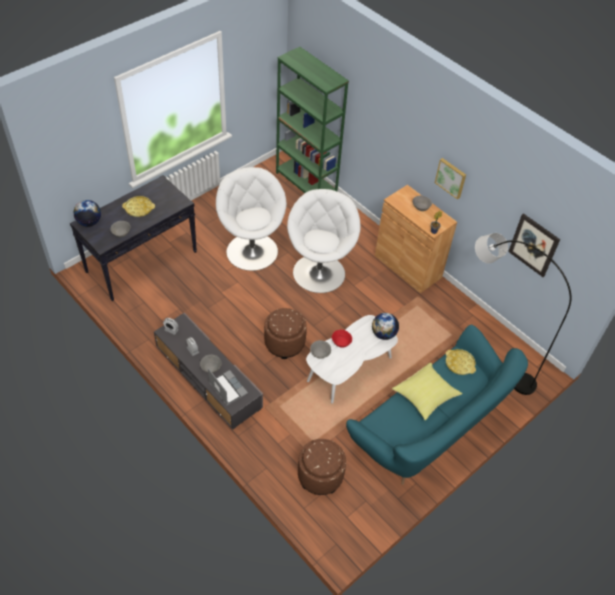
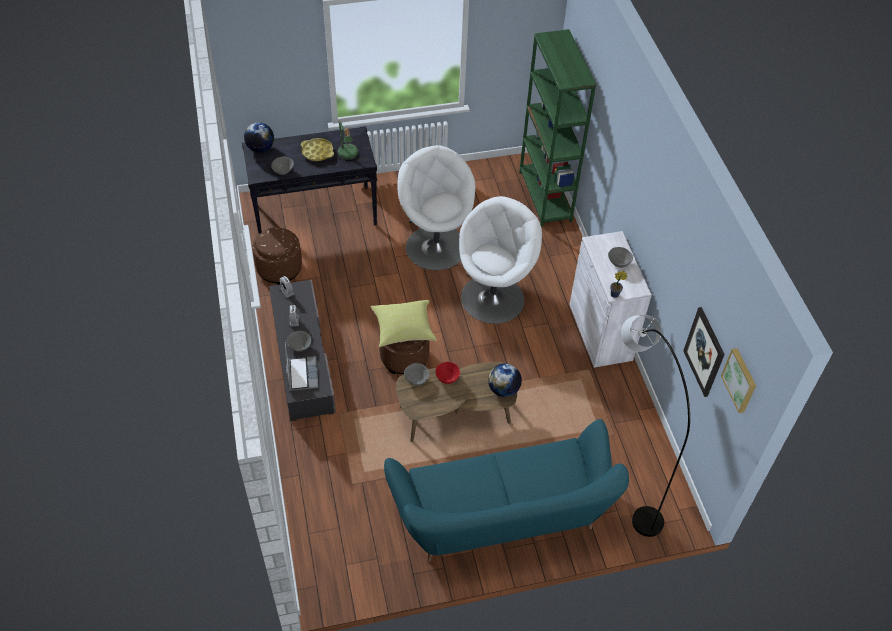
camera: 30 degrees right, 0 degrees up
(165, 202) = (348, 155): none -> table lamp
(252, 250) = (435, 246): white armchair -> white armchair turned 45 degrees counterclockwise
(320, 475) = (347, 509): brown ottoman -> brown ottoman (279, 268)
(349, 368) = (455, 414): white coffee table -> brown coffee table
(408, 266) = (600, 332): brown cabinet -> white cabinet
(425, 396) = (499, 475): yellow pillow -> yellow pillow (403, 330)
(451, 178) = (655, 237): picture -> picture (740, 380)
(459, 364) = (564, 458): yellow tray -> none

